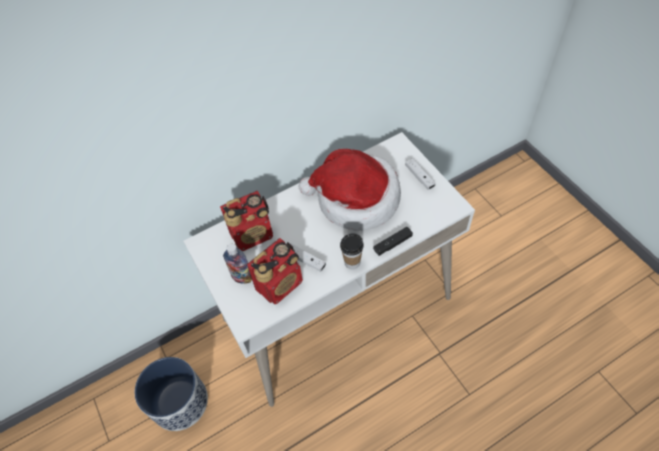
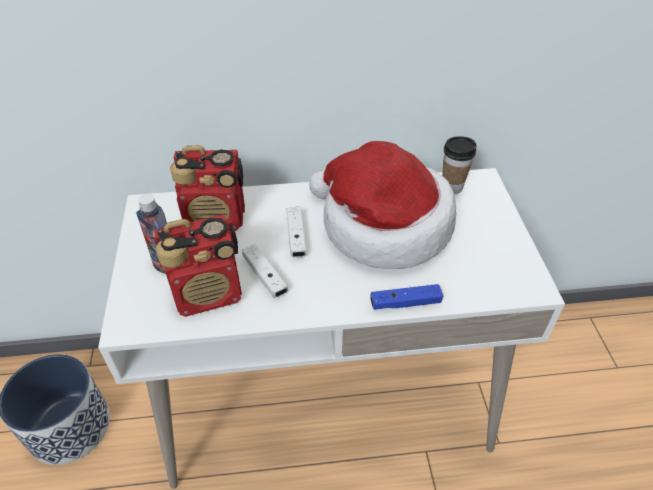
camera: 20 degrees right, 10 degrees down
(352, 262) = (329, 305): cup -> cup (452, 187)
(392, 244) = (405, 303): black game controller -> blue game controller
(419, 177) = (494, 230): white game controller -> white game controller (296, 237)

